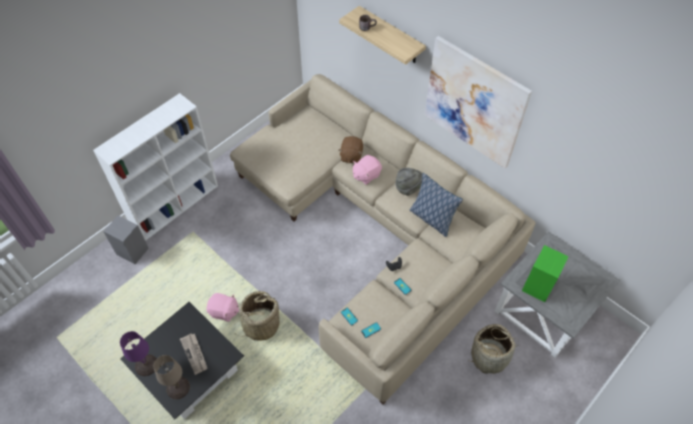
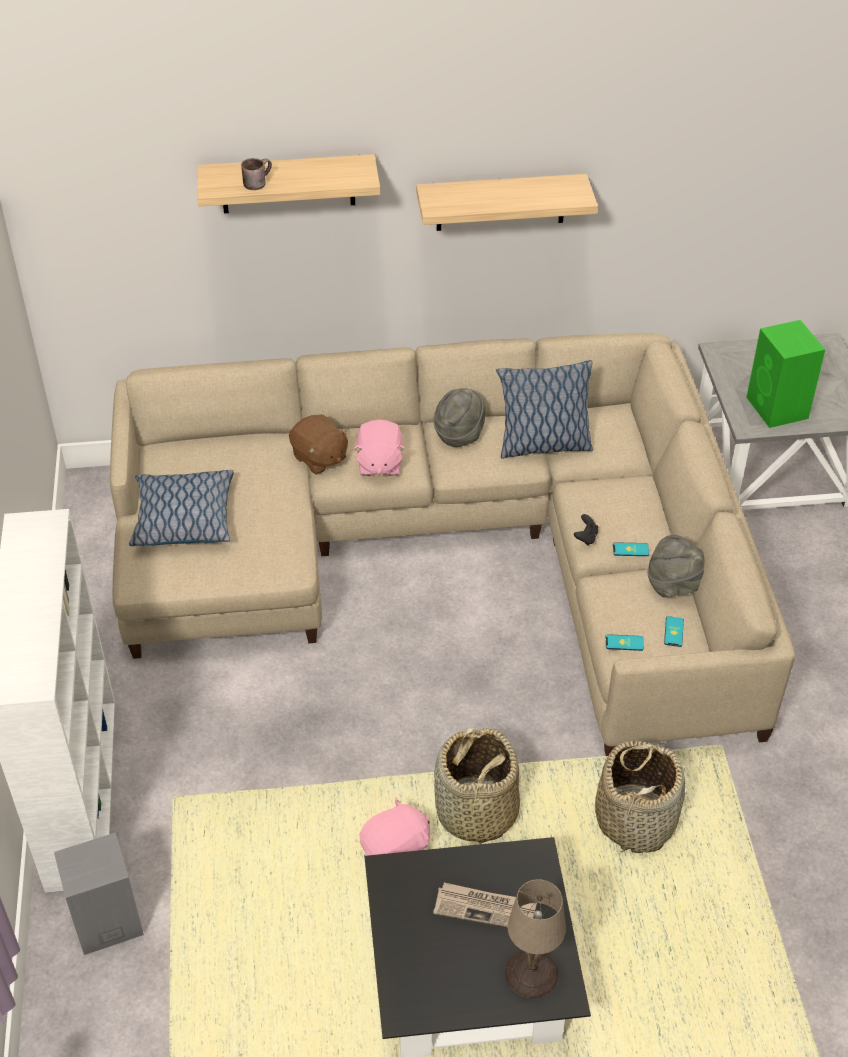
camera: 50 degrees left, 10 degrees down
(146, 365) = (439, 1000): purple table lamp -> none
(281, 141) = (183, 519): none -> pillow
(397, 315) = (675, 586): none -> grey hat
(474, 103) = (500, 202): picture -> shelf
(489, 356) = (793, 570): basket -> basket (636, 819)

